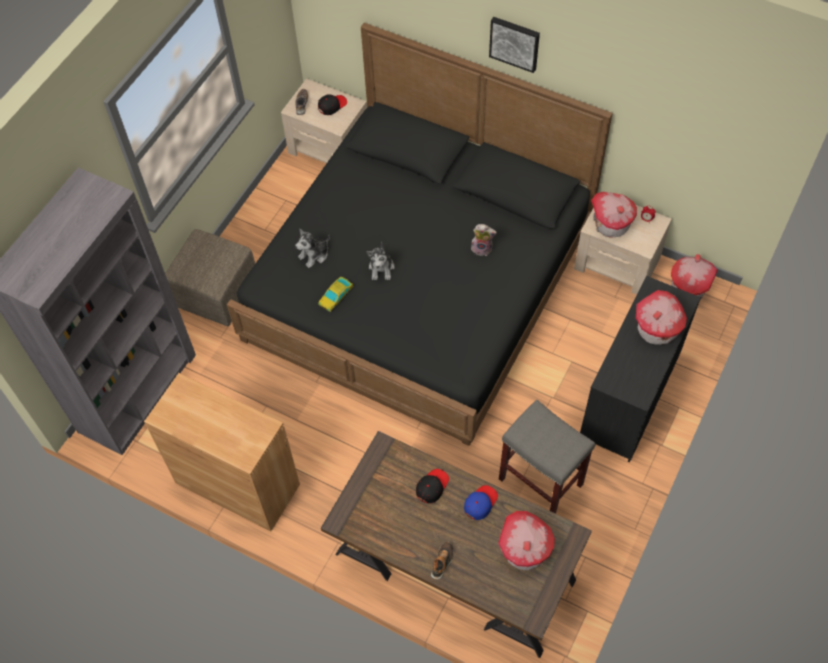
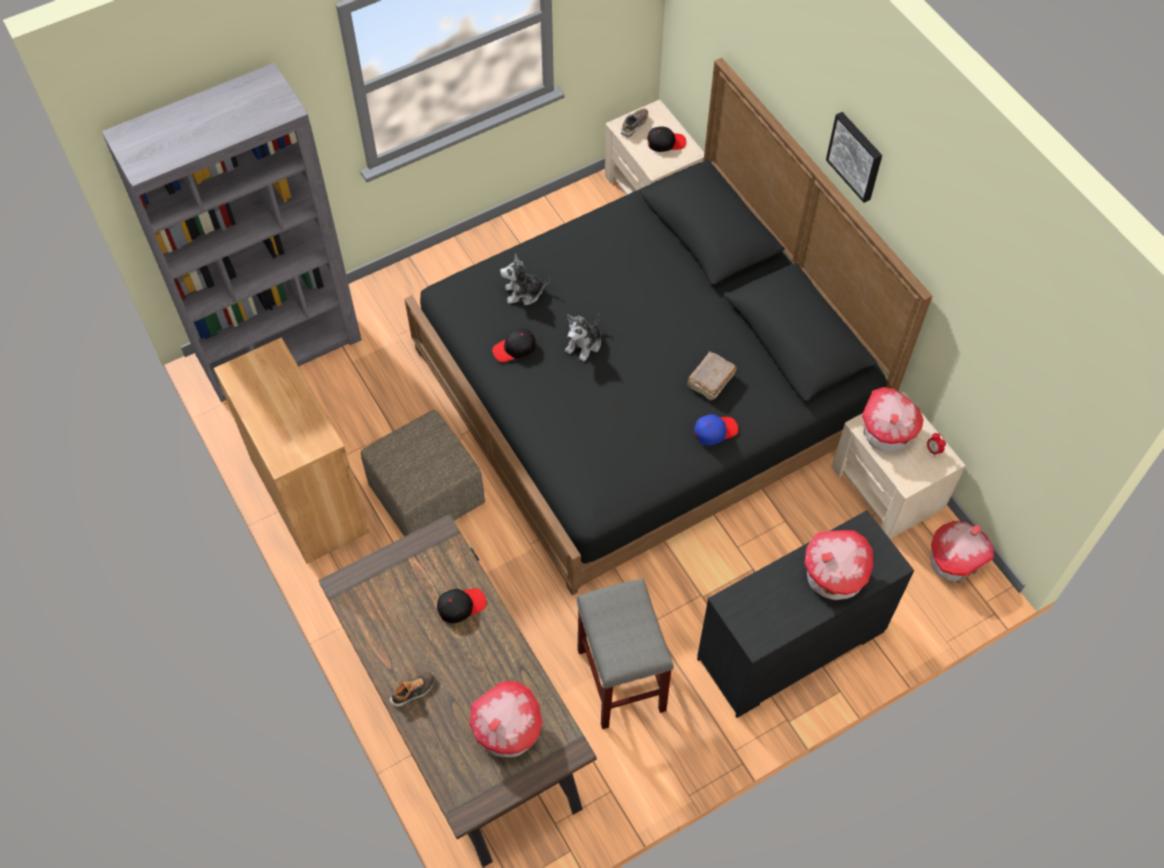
camera: 30 degrees right, 0 degrees up
(216, 292) = (427, 286): beige ottoman -> beige ottoman (427, 494)
(336, 296) = (514, 348): toy car -> black cap
(480, 503) = (498, 654): blue cap -> blue cap (715, 431)
(482, 248) = (710, 381): plush toy -> brown book

